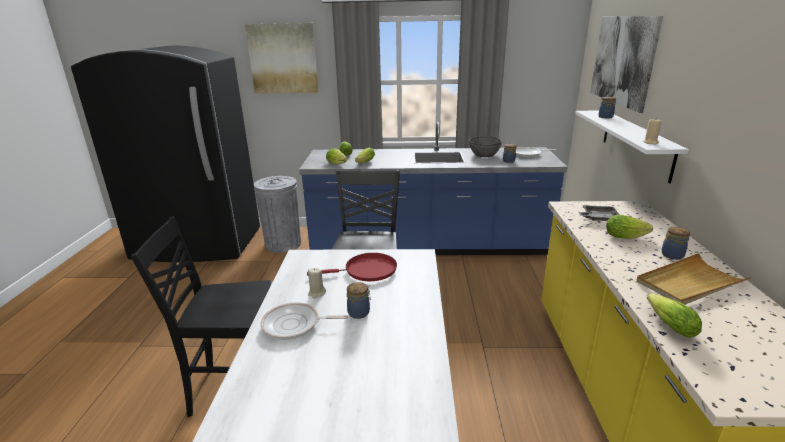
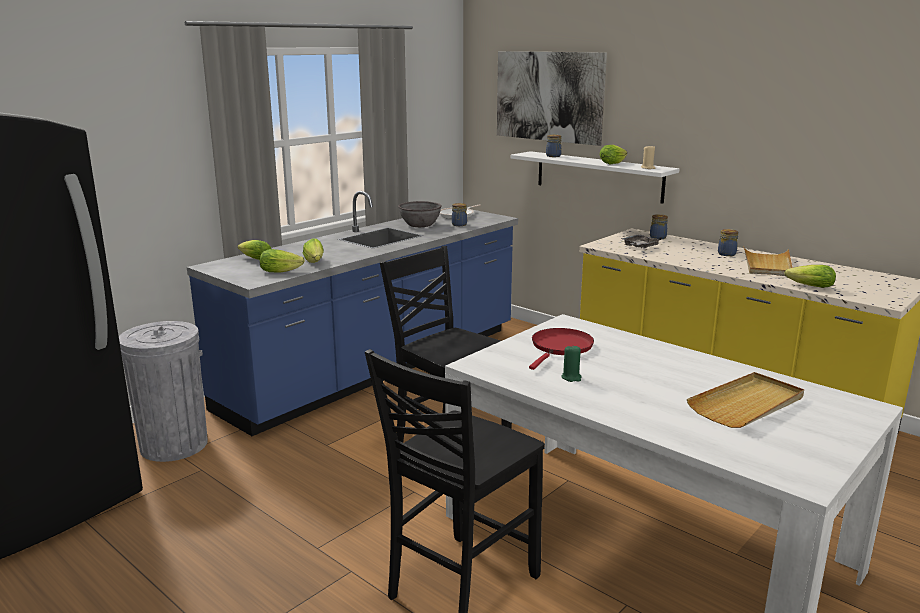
camera: 50 degrees left, 5 degrees down
(283, 59) = (111, 118): picture -> none
(294, 325) = (619, 400): frying pan -> none
(316, 293) = (571, 377): beige candle -> green candle
(351, 388) = (747, 404): none -> beige tray
(359, 312) = (635, 371): jar -> jar (657, 237)
(627, 236) = (682, 252): lettuce -> lettuce (614, 163)

